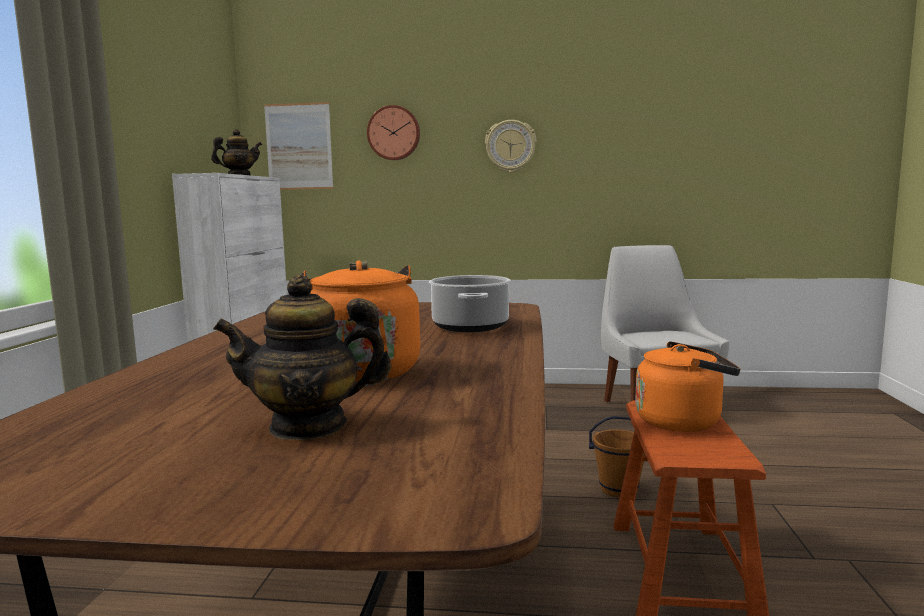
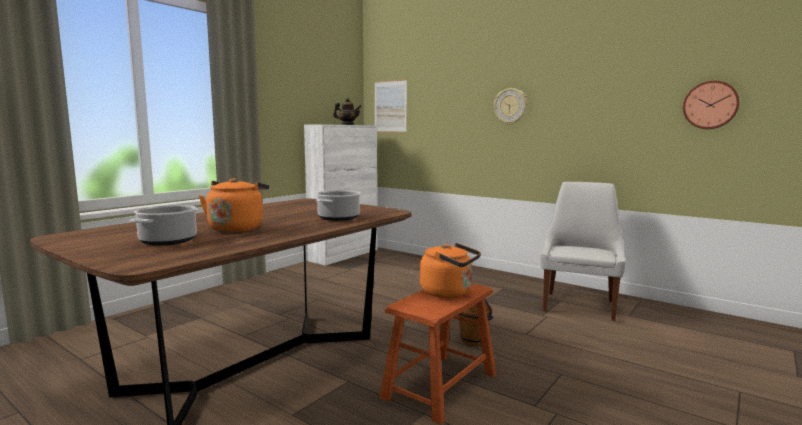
camera: 30 degrees right, 0 degrees up
(309, 426) = (168, 241): teapot -> cooking pot
(394, 133) = (441, 98): wall clock -> wall clock (710, 105)

